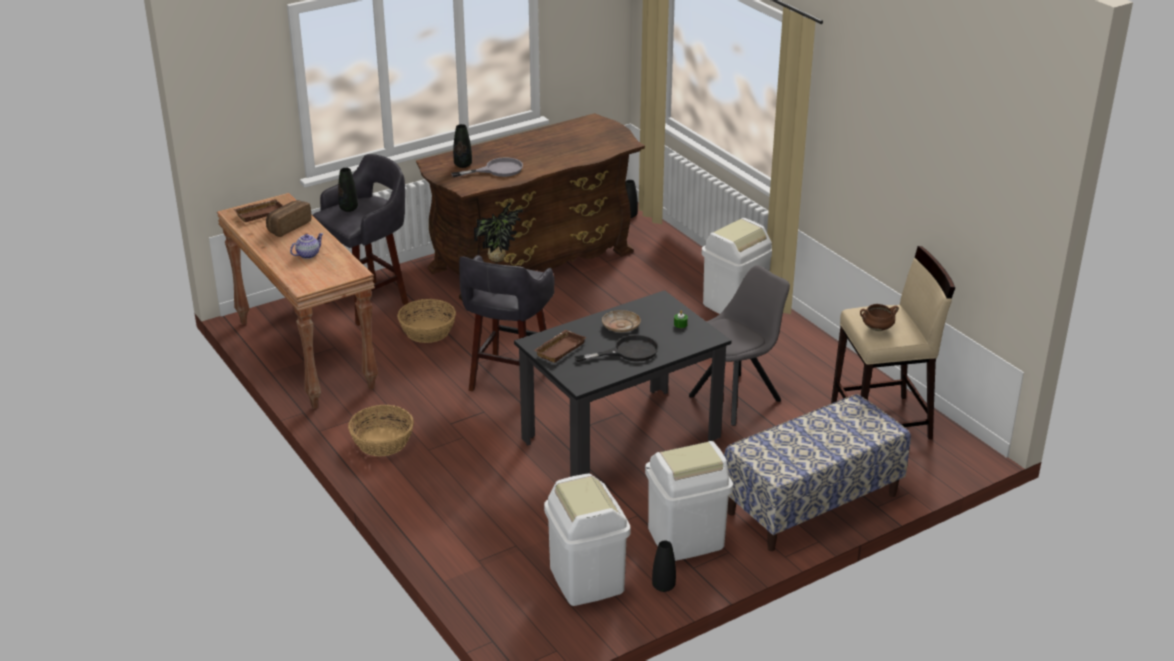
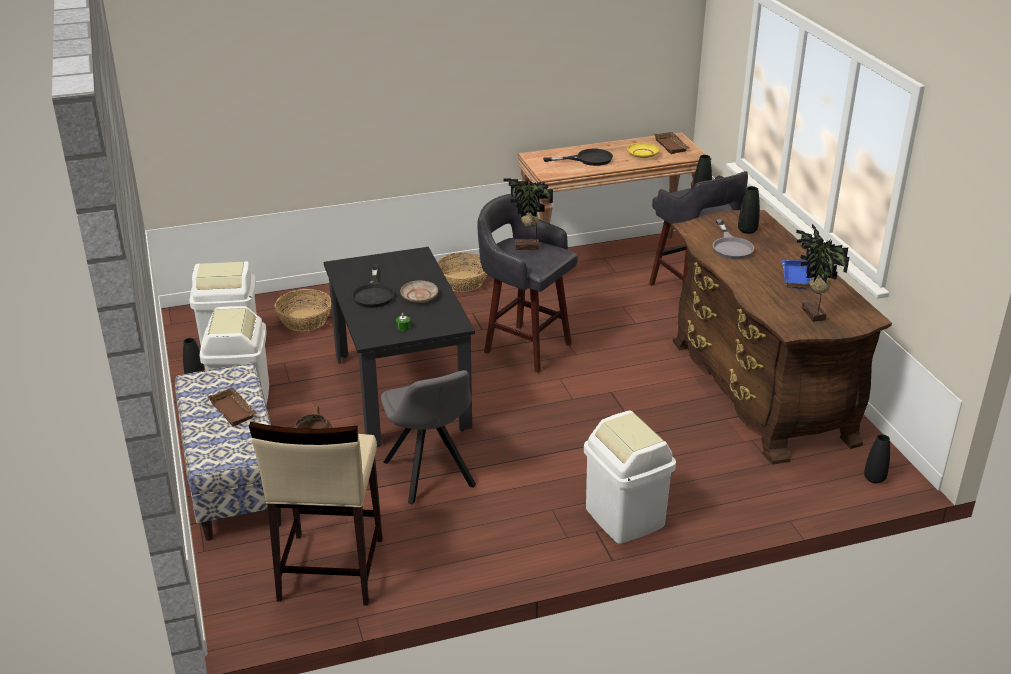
camera: 105 degrees right, 0 degrees up
(288, 226) = (642, 154): bread -> yellow plate
(308, 254) = (587, 159): teapot -> black frying pan
(427, 331) = (628, 316): basket -> basket (305, 320)
(541, 145) = (794, 277): none -> blue tray
(559, 349) = (400, 263): brown tray -> brown tray (234, 410)
(599, 138) = (811, 314): none -> potted plant

